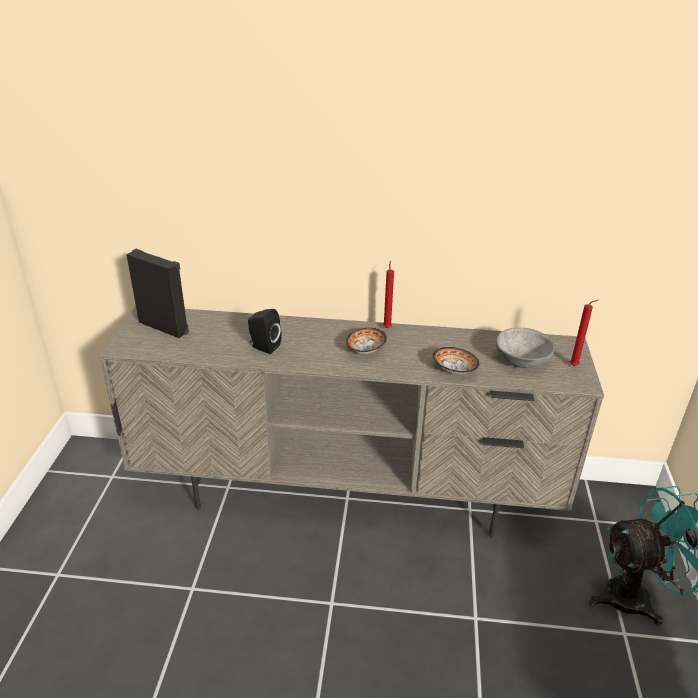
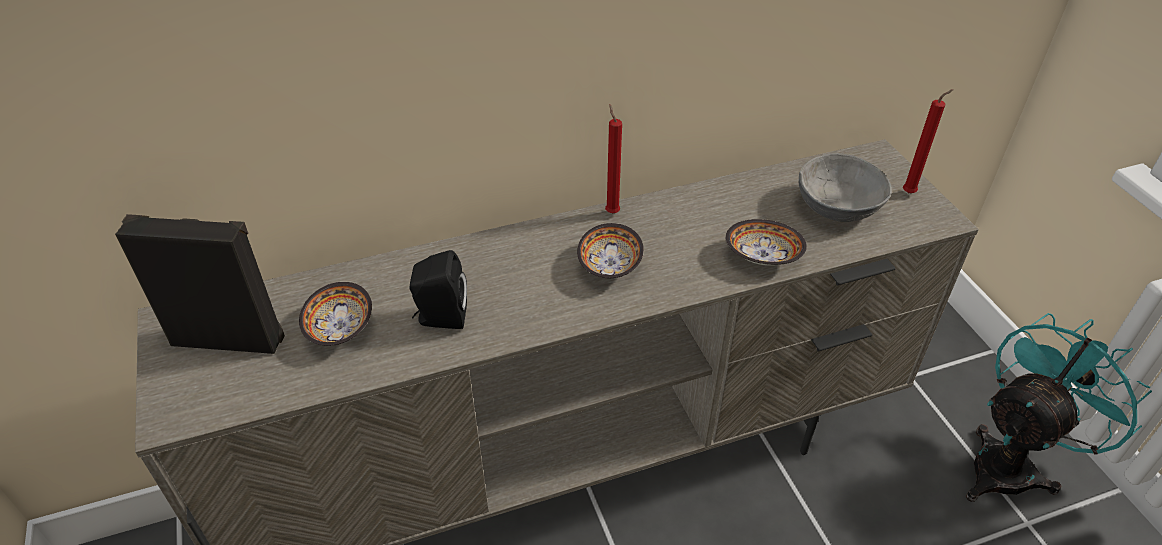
camera: 25 degrees left, 10 degrees up
(216, 337) = (342, 327): none -> bowl

